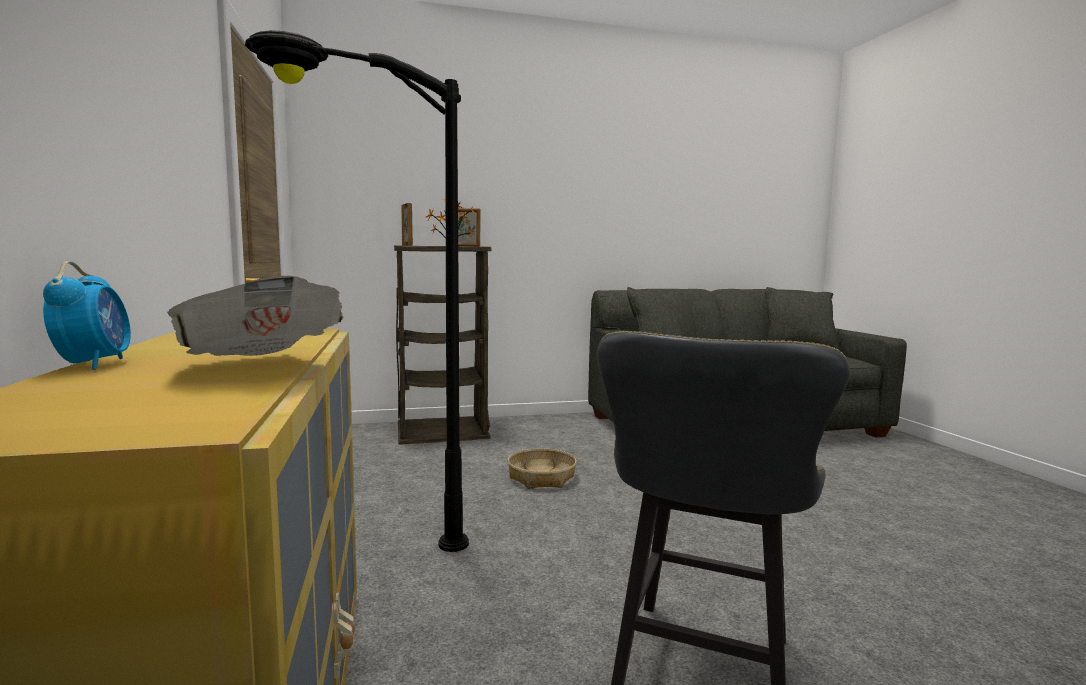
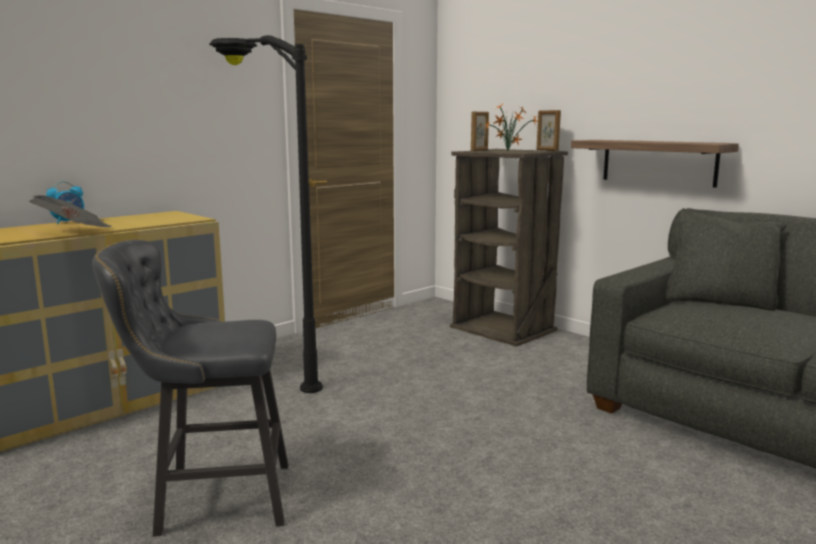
camera: 60 degrees right, 5 degrees up
(542, 477) = (461, 384): basket -> none
(562, 256) = (658, 162): none -> shelf

